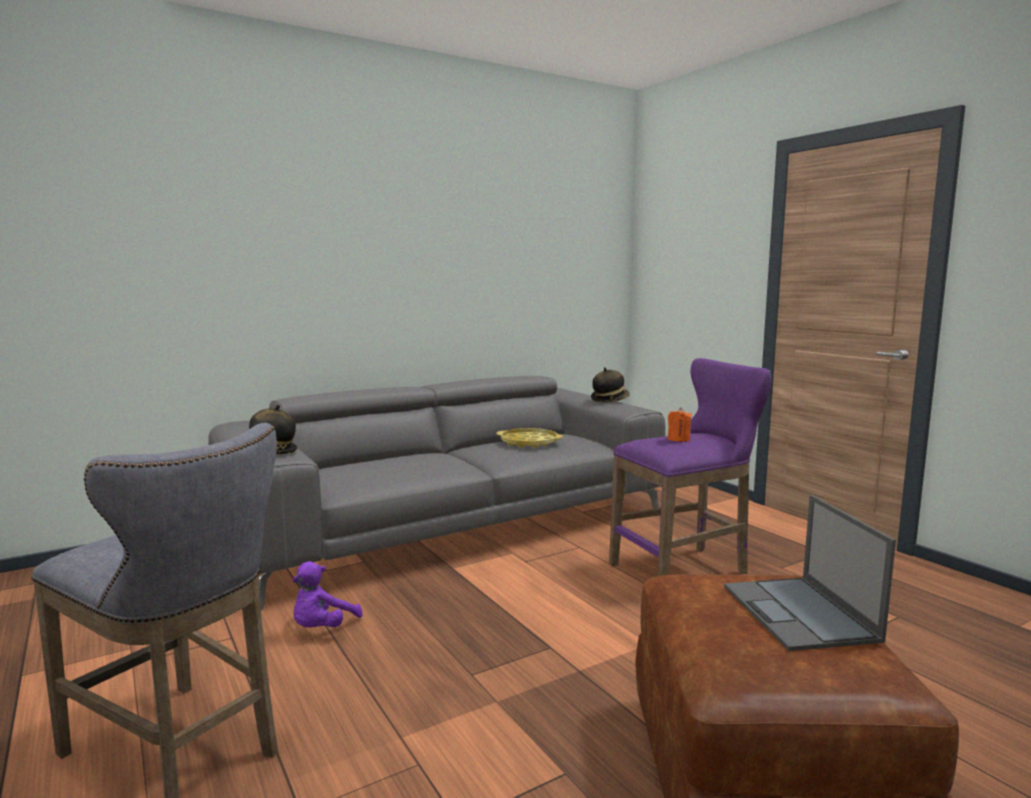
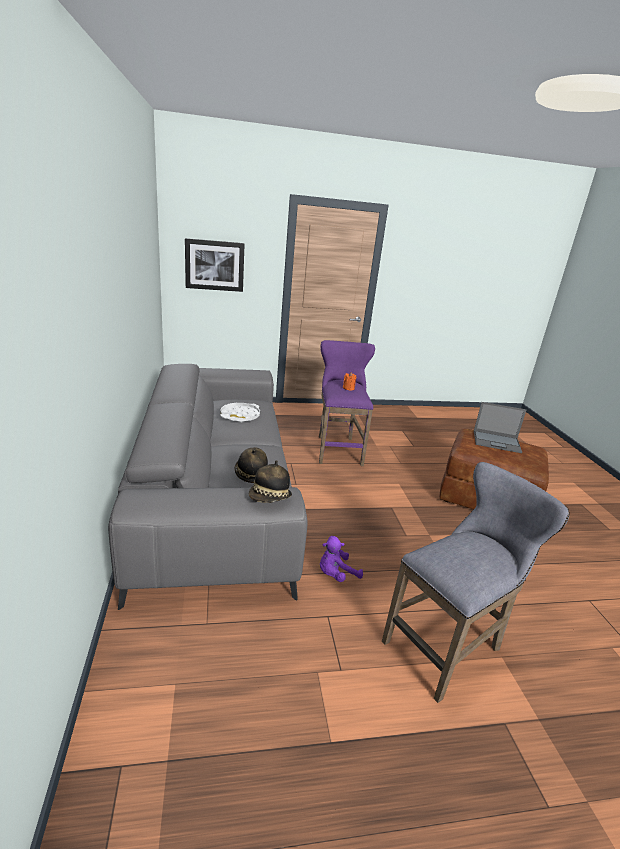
camera: 70 degrees left, 15 degrees up
(322, 628) = (336, 574): purple plush toy -> purple plush toy turned 105 degrees clockwise
(529, 443) = (240, 415): yellow tray -> white tray
(609, 400) = (231, 369): hat -> hat (251, 474)
(682, 267) = (214, 265): none -> picture

